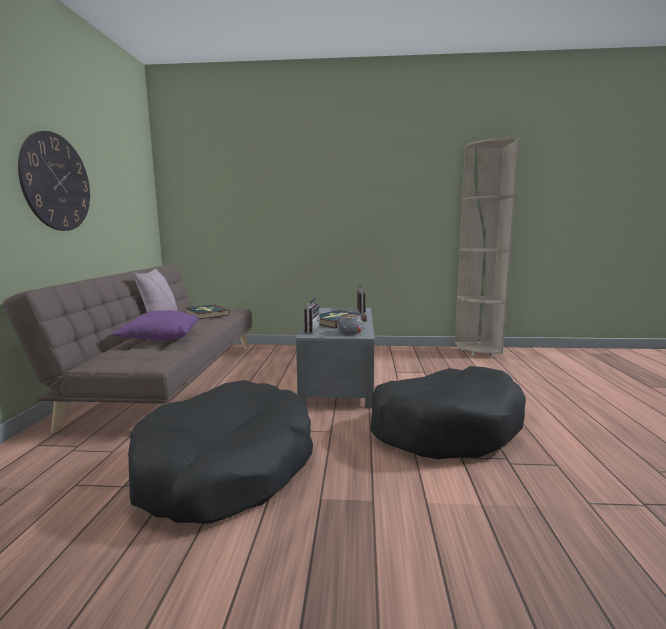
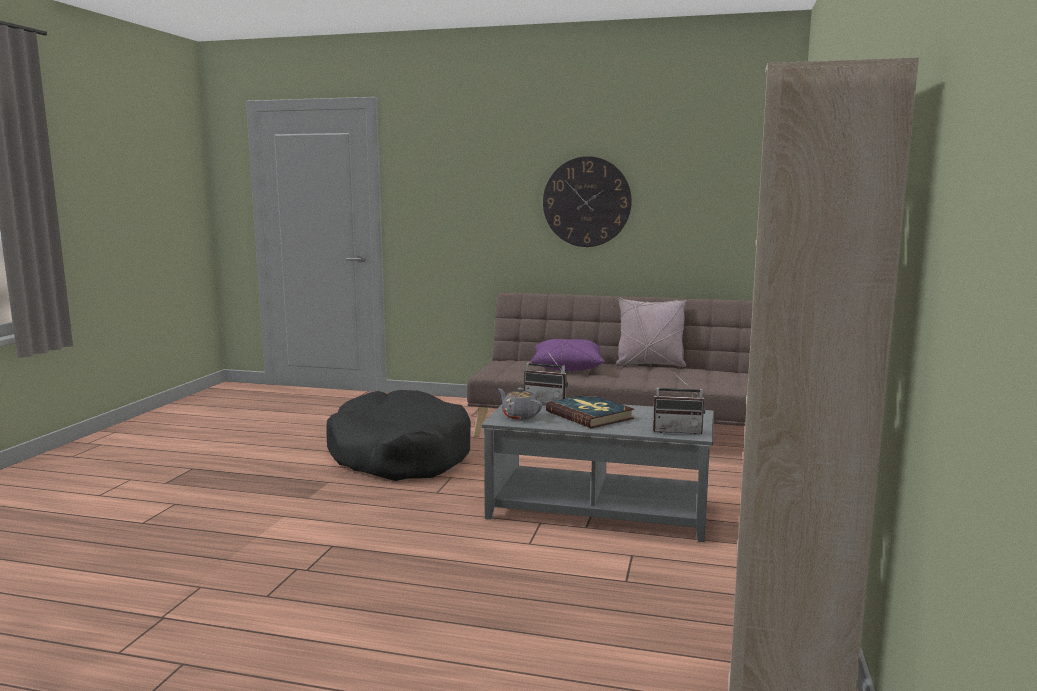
camera: 100 degrees right, 0 degrees up
(206, 314) = (696, 374): book -> none
(445, 427) = (402, 552): black dog bed -> none

